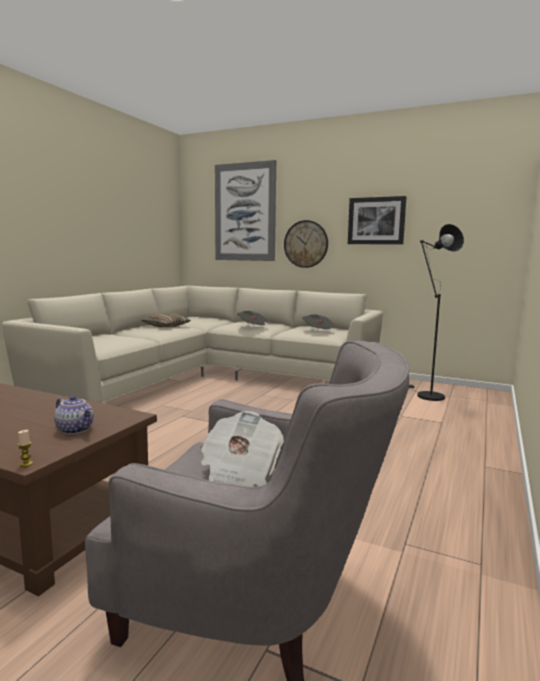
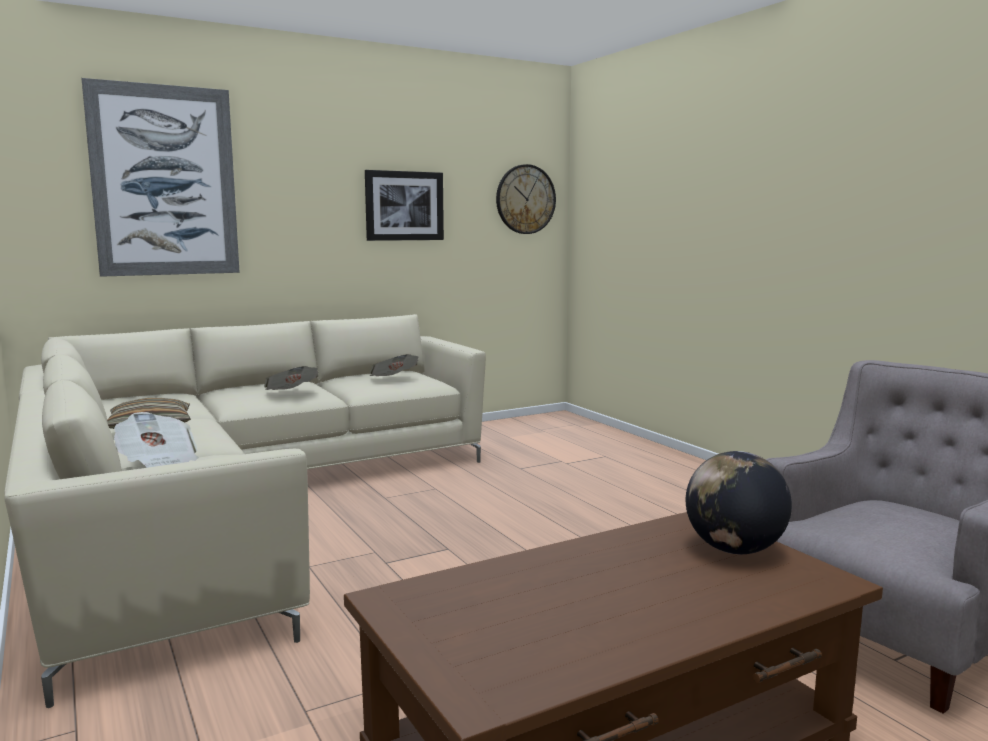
camera: 55 degrees left, 0 degrees up
(26, 464) = (848, 583): candle -> none
(76, 429) = (734, 550): teapot -> globe
(239, 473) = (868, 515): newspaper -> newspaper (158, 463)
(306, 244) = (296, 241): wall clock -> wall clock (525, 199)
(426, 395) = (524, 436): black floor lamp -> none

